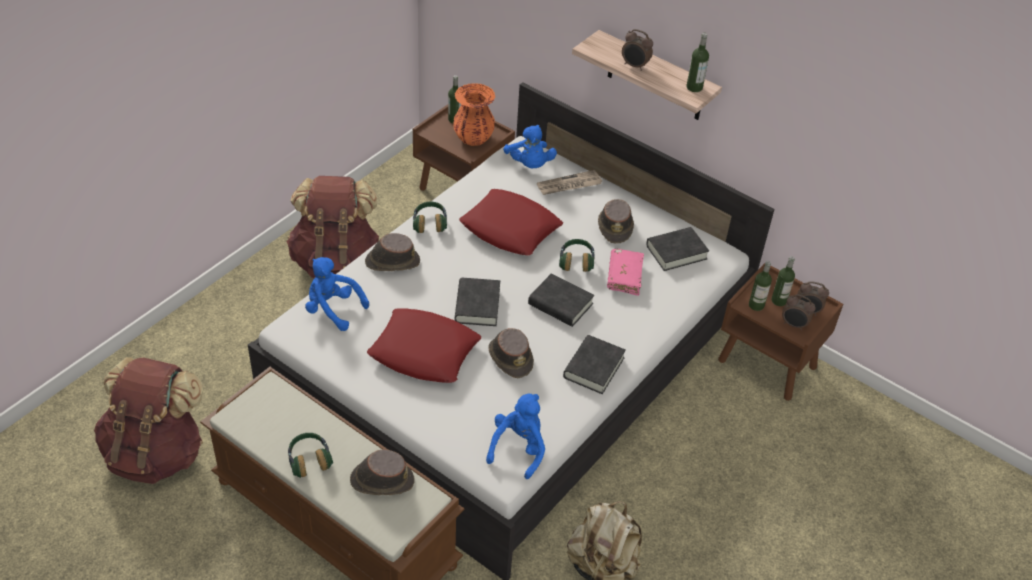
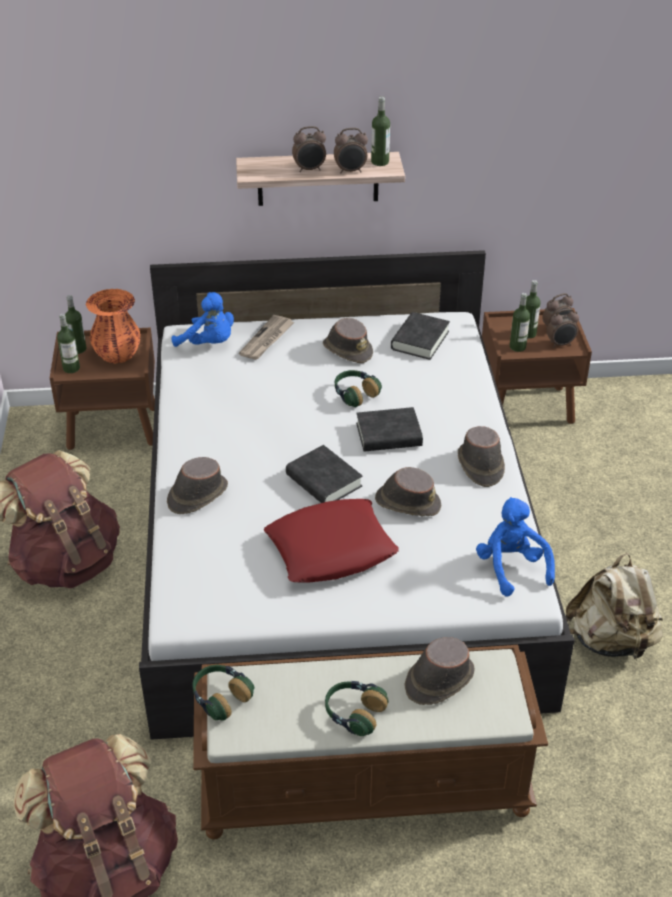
camera: 40 degrees left, 5 degrees down
(333, 309) = (198, 571): blue plush toy -> none
(430, 223) = (187, 442): headphones -> headphones (220, 698)
(435, 130) = (71, 368): none -> bottle
(510, 229) = (265, 403): red pillow -> none
(593, 368) = (480, 466): black book -> brown hat
(624, 276) = (407, 382): pink book -> none
(662, 83) = (350, 171): none -> alarm clock

